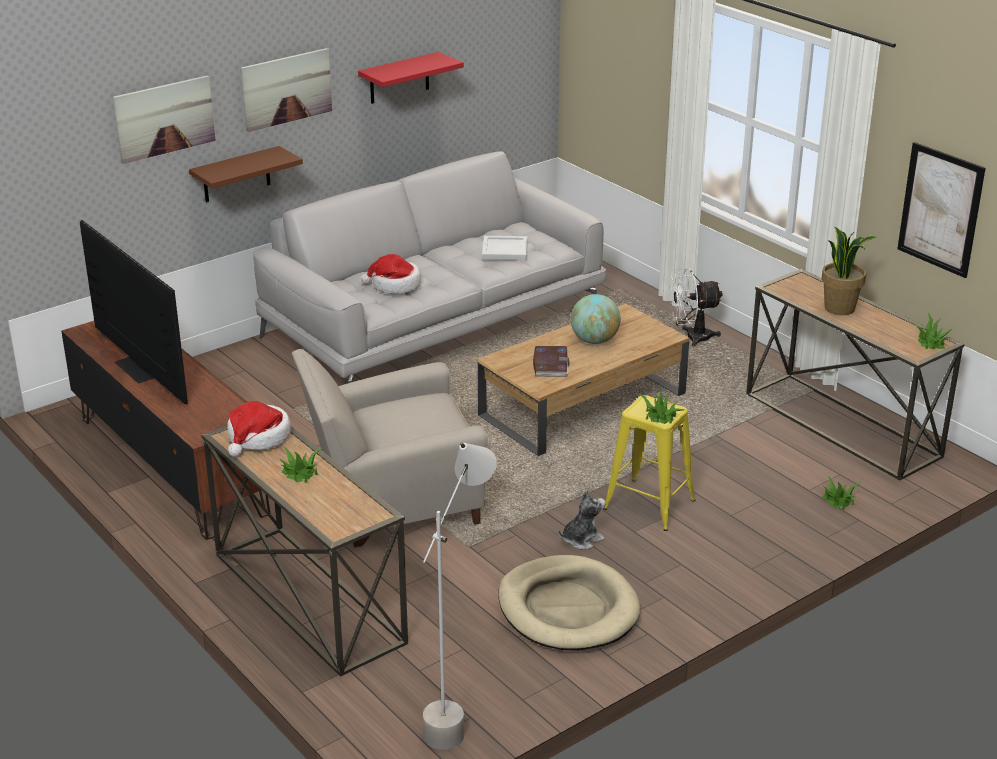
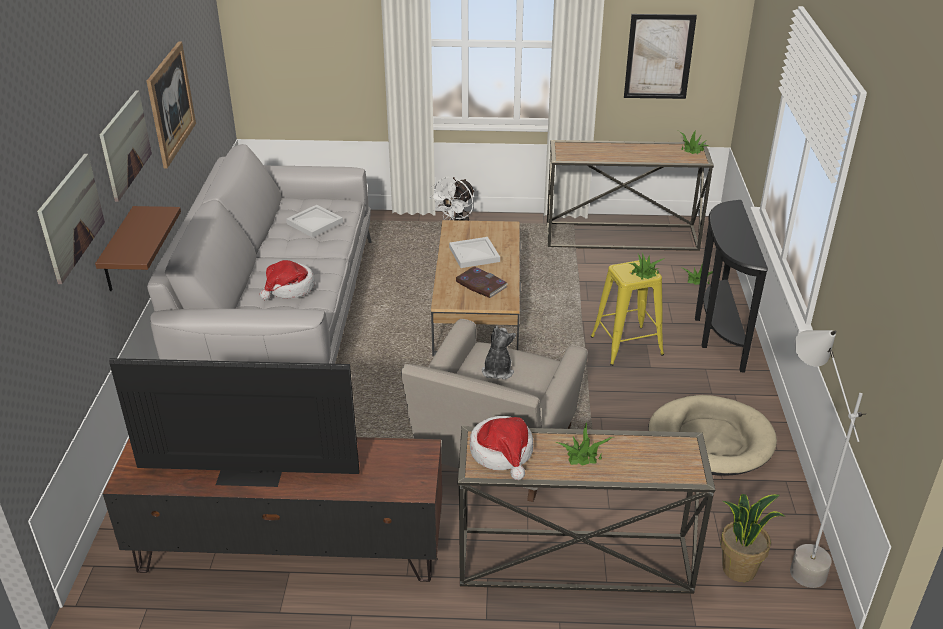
camera: 50 degrees left, 5 degrees up
(399, 78) = (171, 103): red shelf -> picture
(581, 539) = (636, 392): plush toy -> plush toy (497, 371)
(594, 341) = (474, 254): globe -> white tray
(754, 548) = (716, 333): none -> black console table
(840, 308) = (616, 153): potted plant -> potted plant (739, 568)

